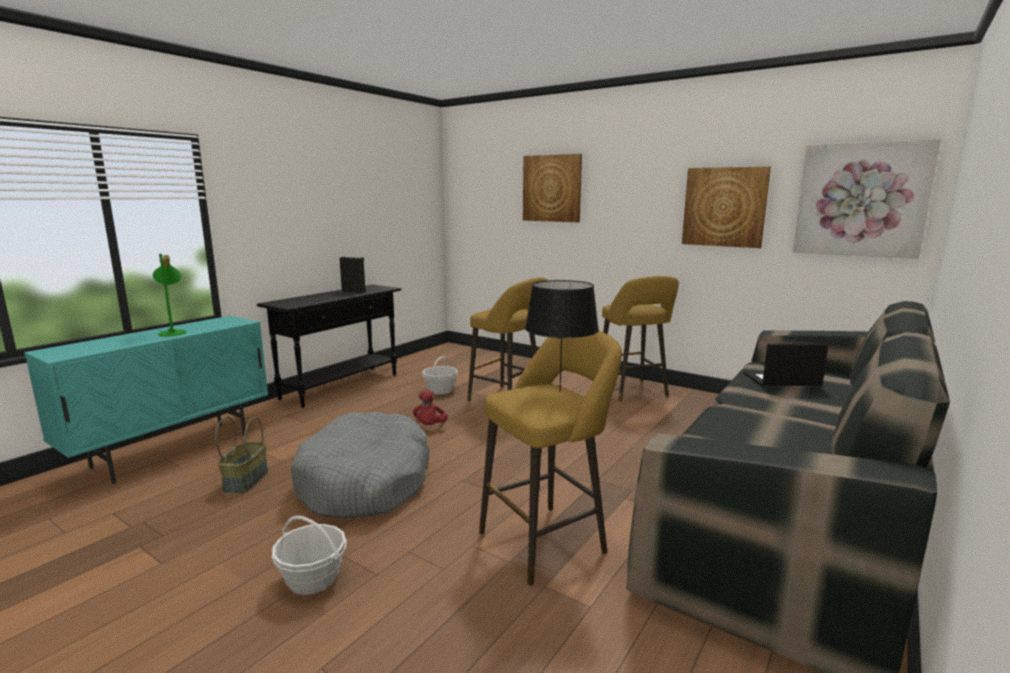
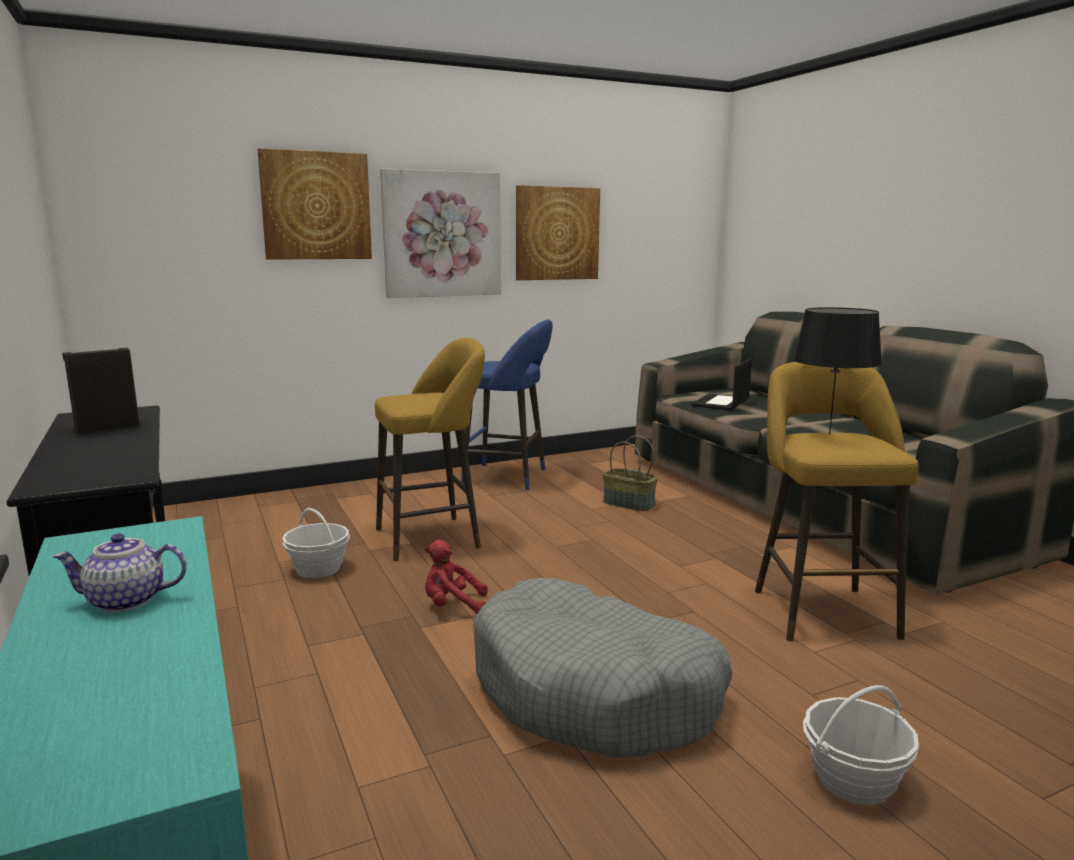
camera: 60 degrees left, 0 degrees up
(173, 332) = (127, 601): green table lamp -> teapot
(245, 480) = (472, 822): basket -> basket (628, 504)
(430, 426) = (452, 606): red plush toy -> red plush toy turned 150 degrees clockwise
(633, 392) = (510, 477): yellow stool -> blue stool
(861, 200) = (670, 225): picture -> picture (442, 234)

